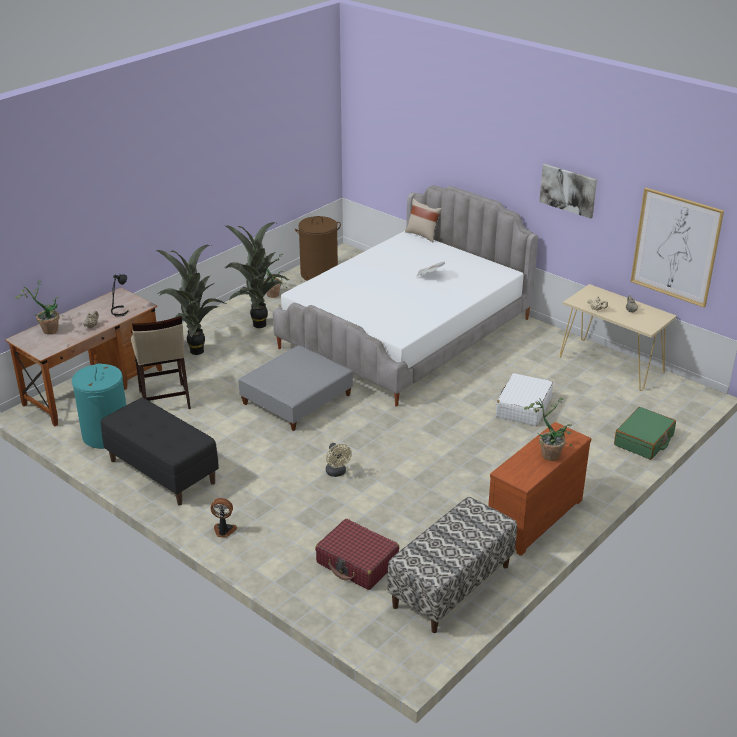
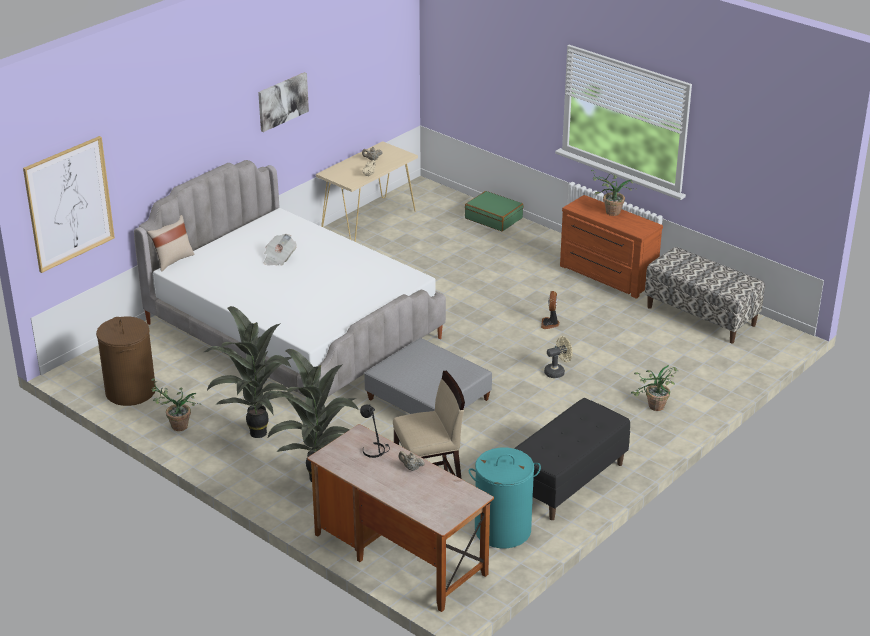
camera: 90 degrees left, 0 degrees up
(48, 329) = (417, 502): potted plant -> potted plant (653, 408)
(224, 531) = (656, 433): fan -> fan (550, 324)
(357, 563) = (683, 360): red suitcase -> none
(523, 407) = (443, 270): white suitcase -> none
(675, 247) = (370, 84): picture -> picture (69, 203)

